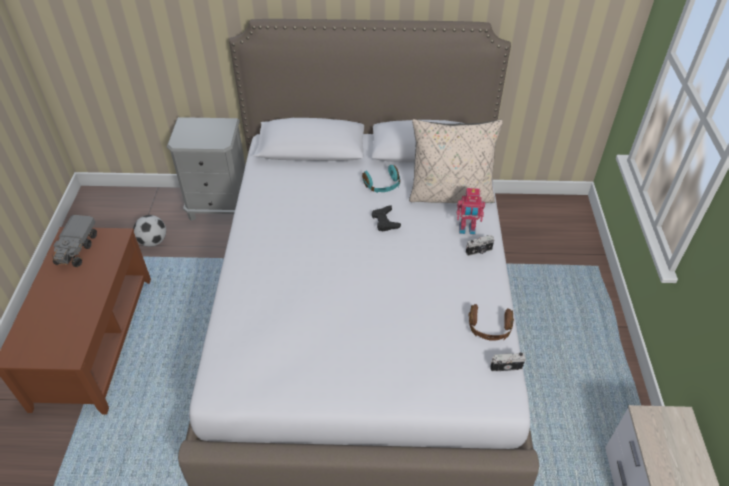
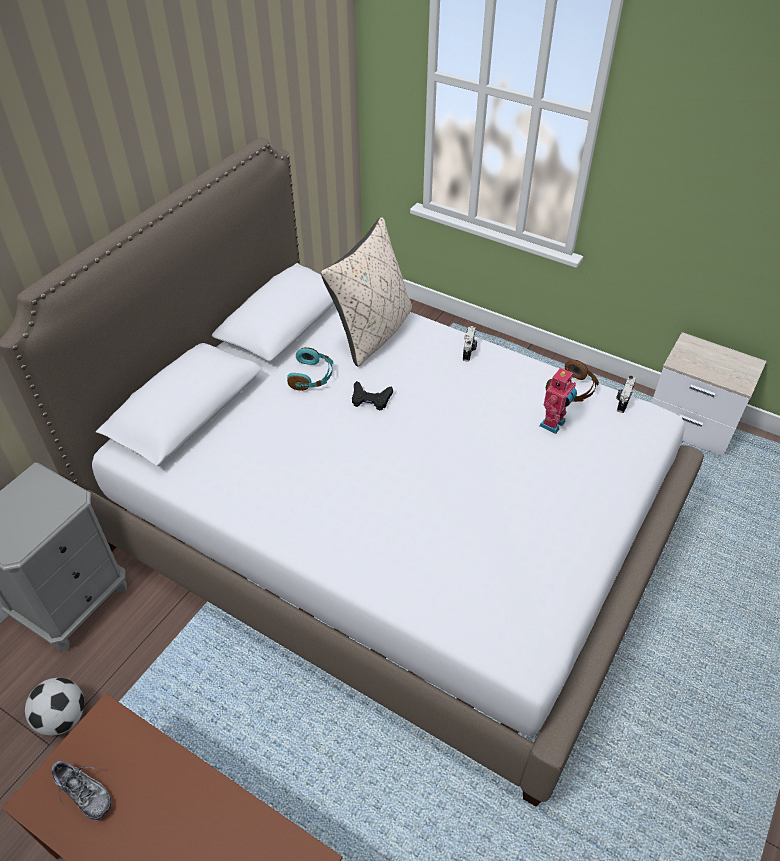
camera: 60 degrees left, 0 degrees up
(77, 249) = (83, 792): toy truck -> shoe
(467, 230) = (433, 345): toy robot -> toy robot (554, 424)

